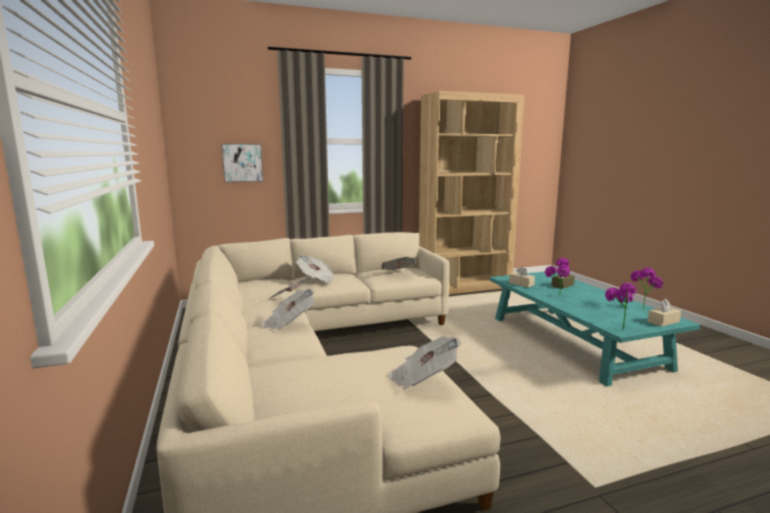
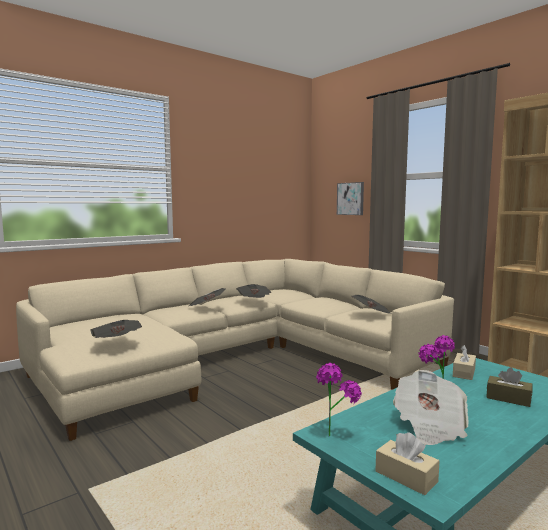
camera: 70 degrees right, 5 degrees down
(316, 279) = (313, 299): newspaper -> newspaper (429, 426)
(642, 307) = (476, 463): potted plant -> none

